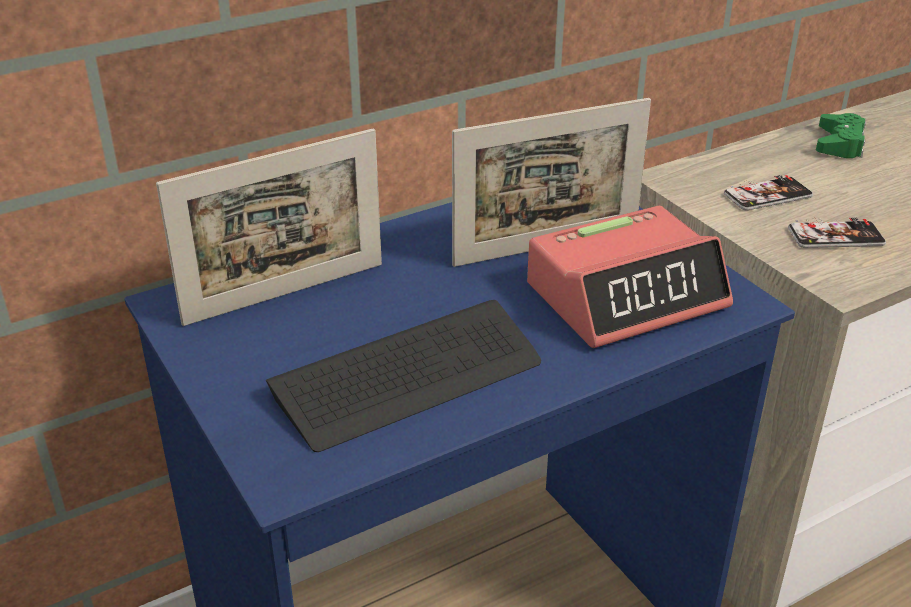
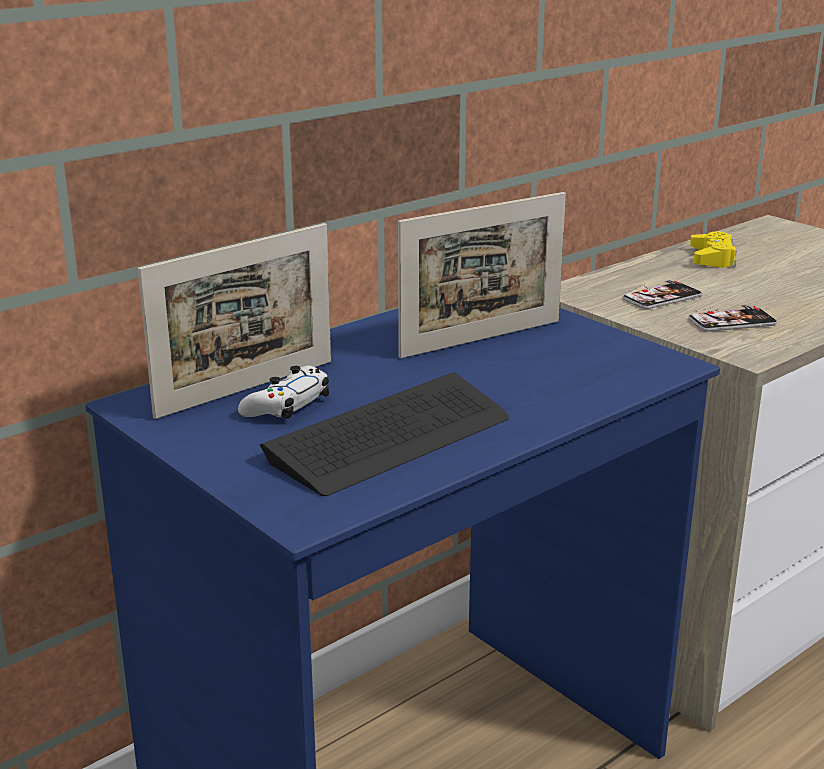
camera: 10 degrees left, 10 degrees down
(318, 320) = (287, 405): none -> white game controller
(627, 295) = (568, 366): alarm clock -> none
(839, 144) = (712, 258): green game controller -> yellow game controller

